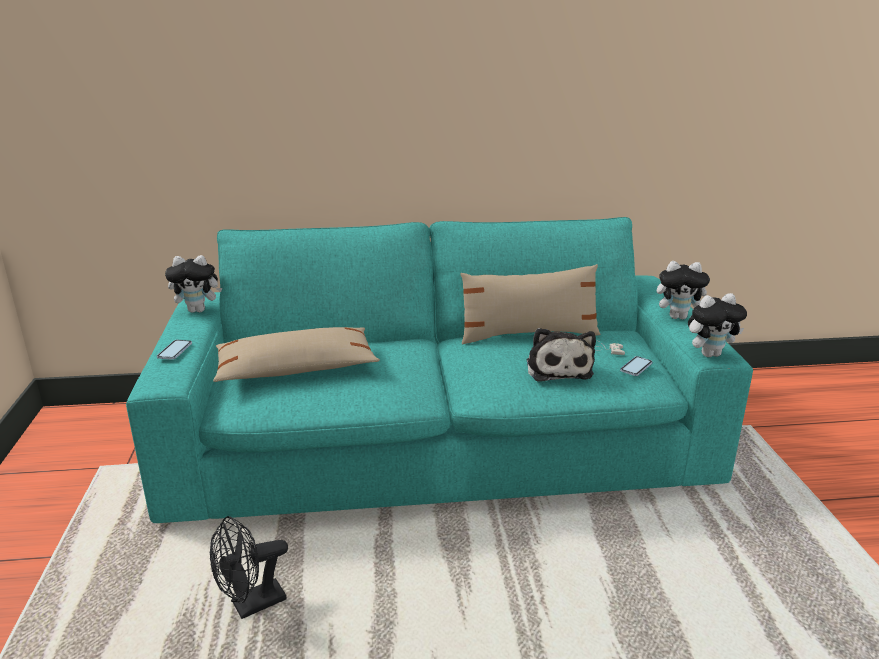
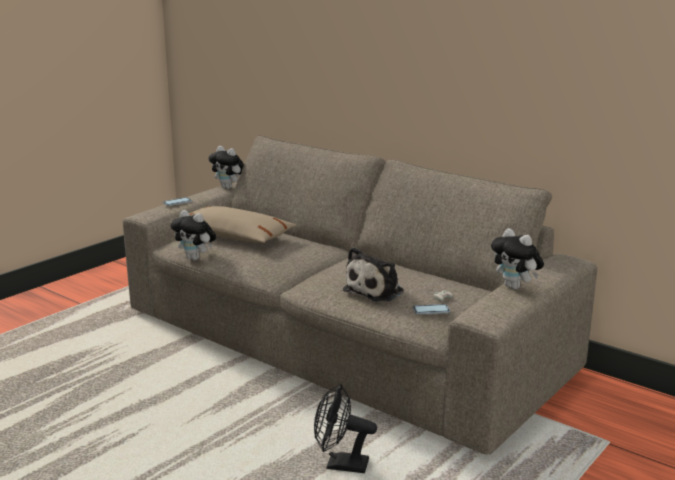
camera: 45 degrees right, 5 degrees down
(251, 605) = (116, 363): black fan -> black fan (340, 465)
(439, 444) = (338, 342): turquoise sofa -> beige sofa
(528, 334) = (410, 268): beige pillow -> none
(710, 354) = (476, 315): plush toy -> plush toy (195, 258)

